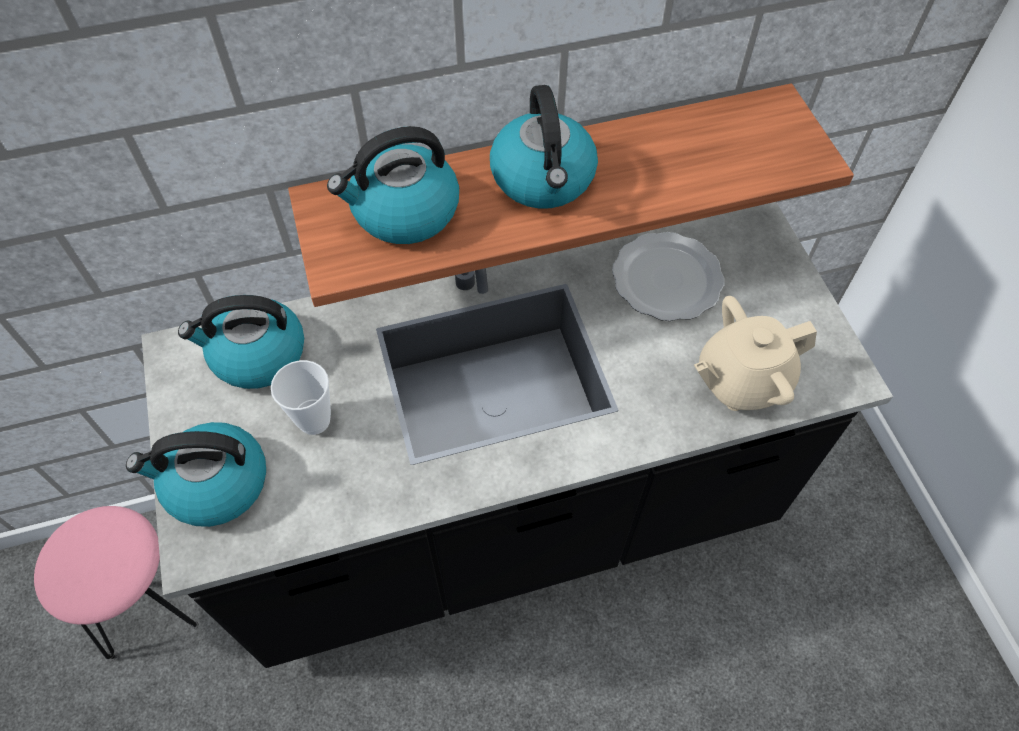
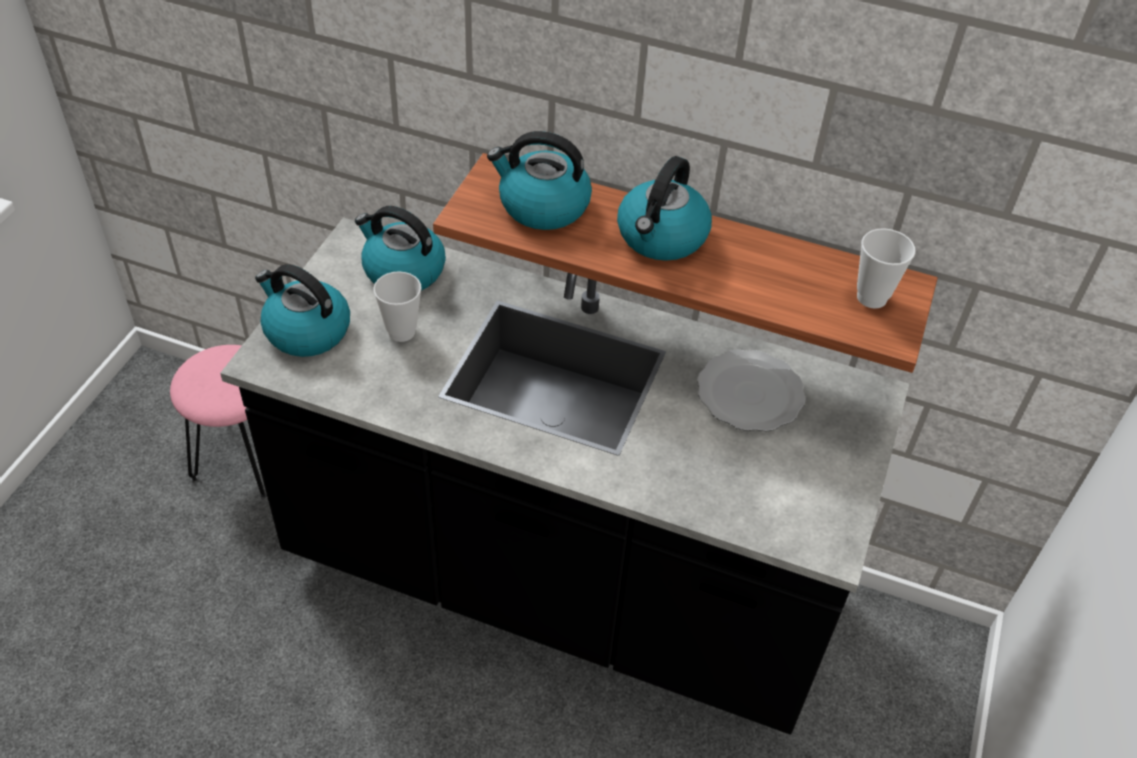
camera: 35 degrees right, 10 degrees down
(741, 380) = (737, 495): beige teapot -> none
(765, 133) = (871, 297): none -> cup

